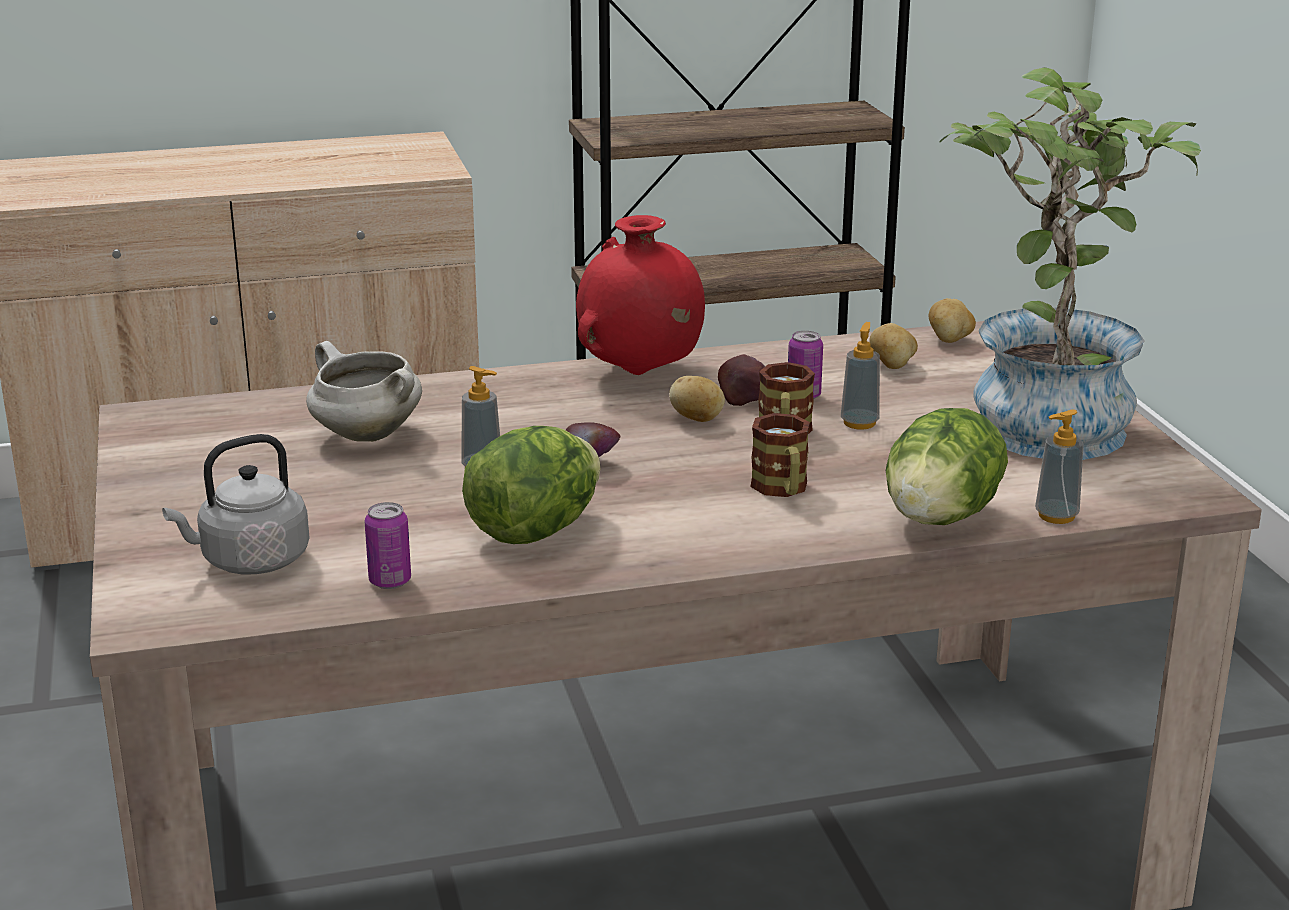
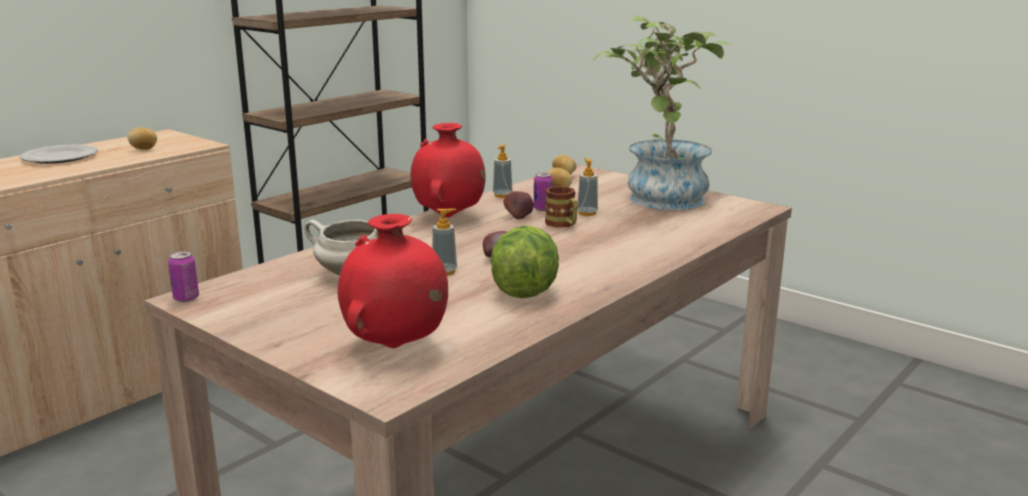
camera: 35 degrees left, 5 degrees down
(244, 159) = (59, 157): none -> plate
(249, 561) = (396, 347): grey kettle -> red vase
(390, 581) = (493, 332): can -> can (186, 298)
(697, 419) = (512, 228): potato -> potato (144, 149)
(782, 490) = (605, 245): mug -> none
(940, 518) = (688, 239): lettuce -> none
(1056, 516) = (729, 227): soap dispenser -> soap dispenser (502, 195)

